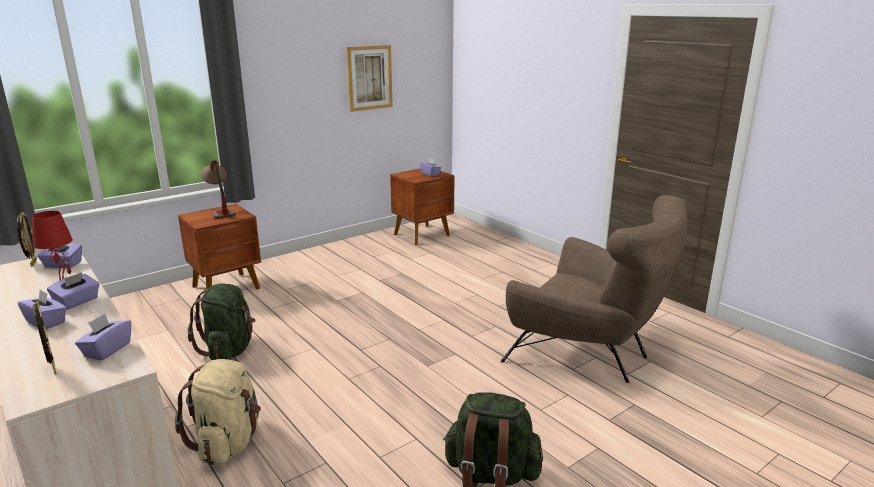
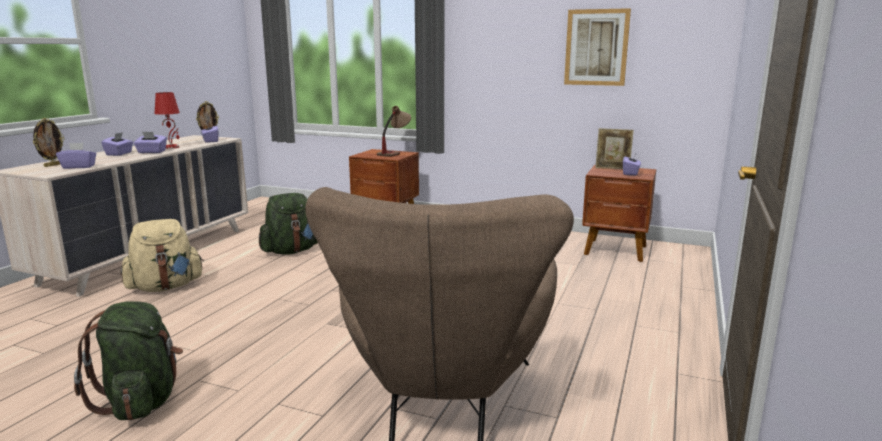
camera: 60 degrees right, 5 degrees down
(410, 173) = (612, 168): none -> picture frame

